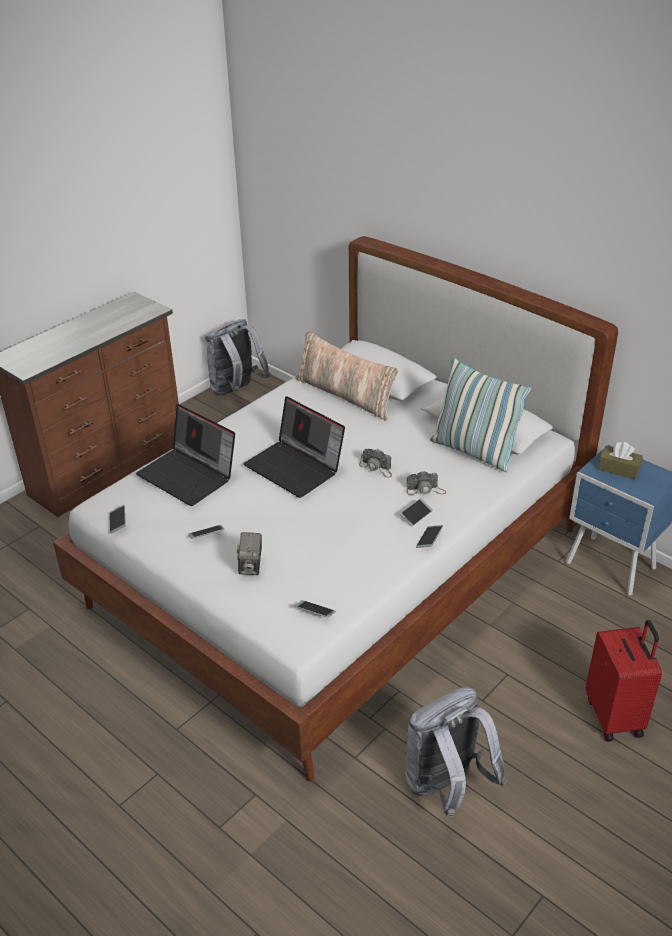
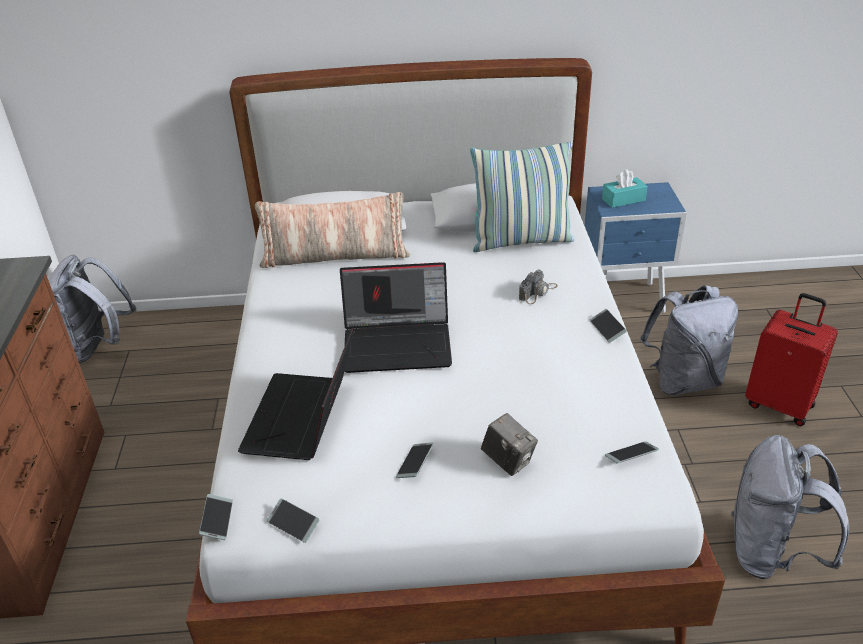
camera: 45 degrees left, 0 degrees up
(189, 475) = (302, 419): laptop -> laptop turned 105 degrees clockwise
(377, 468) = (468, 299): camera -> none
(416, 515) = (564, 317): phone -> phone (217, 520)
(565, 648) = (683, 380): none -> grey backpack
(618, 469) = (623, 199): brown tissue box -> turquoise tissue box

